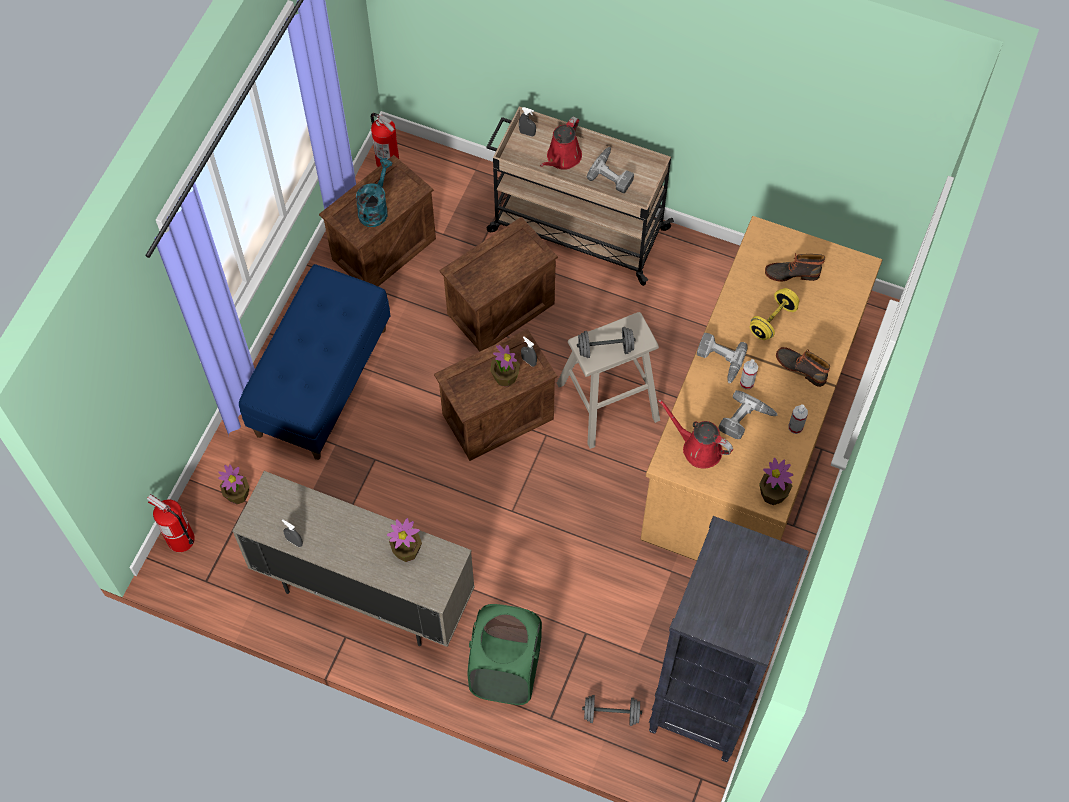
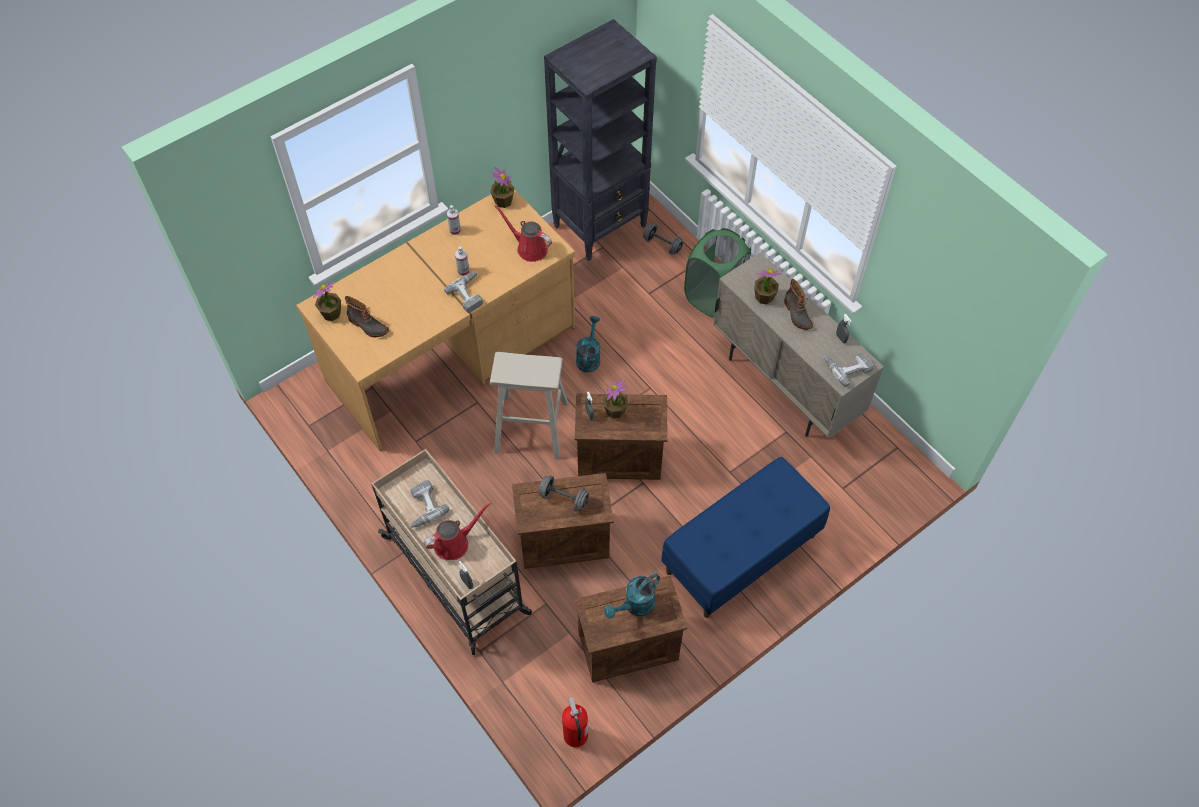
camera: 150 degrees left, 5 degrees down
(180, 539) = (905, 486): fire extinguisher -> none
(237, 494) = (848, 497): potted plant -> potted plant (331, 313)
(601, 512) = (589, 357): none -> turquoise watering can
(605, 349) = (535, 367): grey dumbbell -> grey dumbbell (563, 498)
(698, 448) = (529, 248): red watering can -> red watering can turned 150 degrees clockwise
(746, 421) = (483, 249): power drill -> power drill (847, 367)
(772, 320) = (410, 301): yellow dumbbell -> none
(801, 367) = (418, 263): boot -> boot (796, 314)

